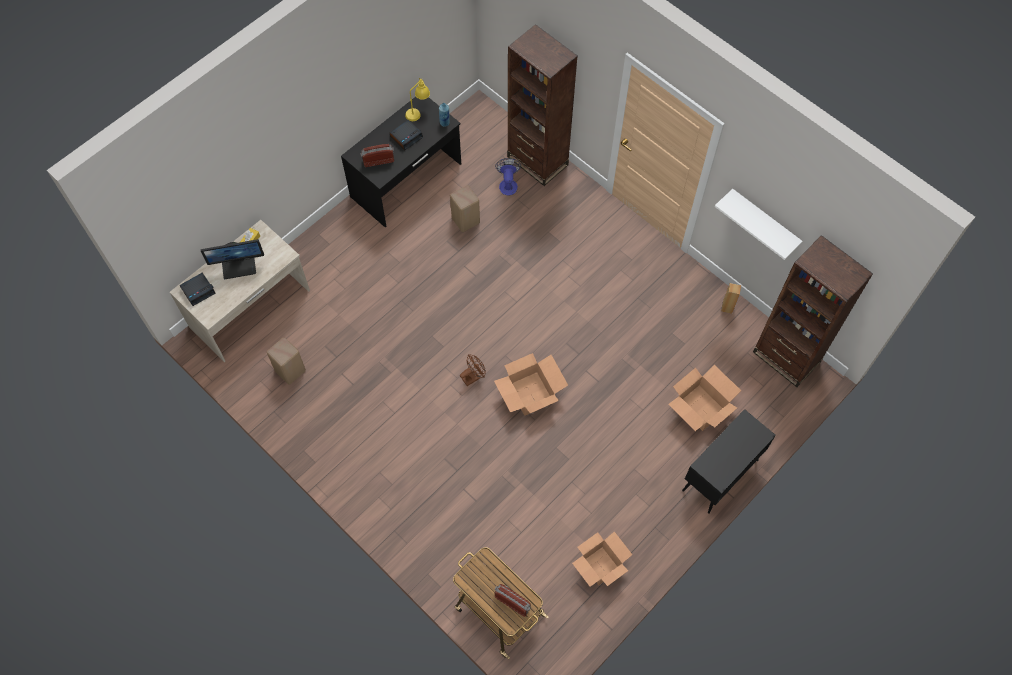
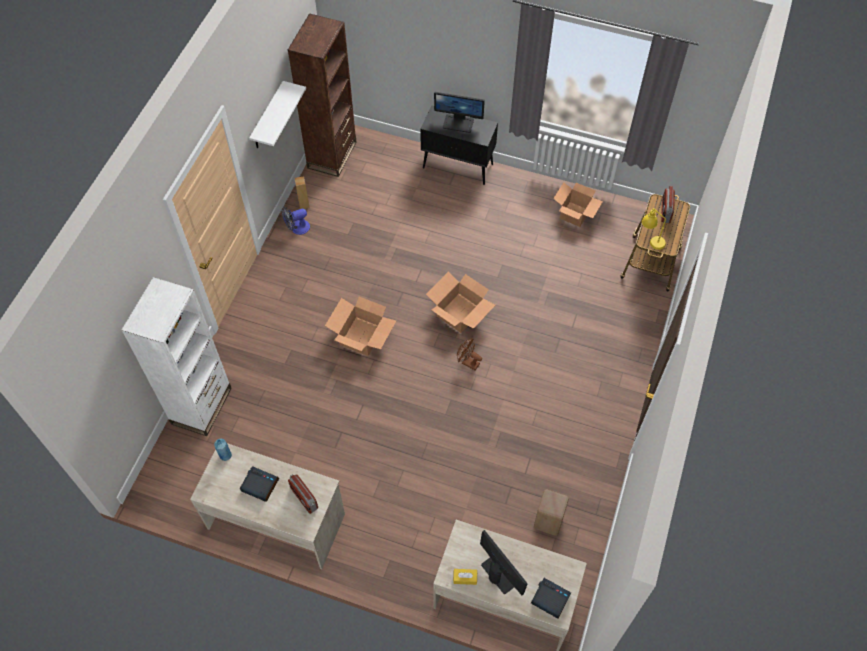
camera: 115 degrees left, 5 degrees down
(407, 181) = (277, 520): black desk -> beige desk
(418, 111) = (220, 489): yellow table lamp -> yellow table lamp (651, 240)
(465, 221) = (304, 440): beige stool -> none
(508, 184) = (241, 421): fan -> fan (297, 228)
(537, 161) = (202, 406): brown bookcase -> white bookcase
(700, 408) = (407, 194): cardboard box -> cardboard box (362, 336)
(736, 451) = (458, 123): none -> monitor

